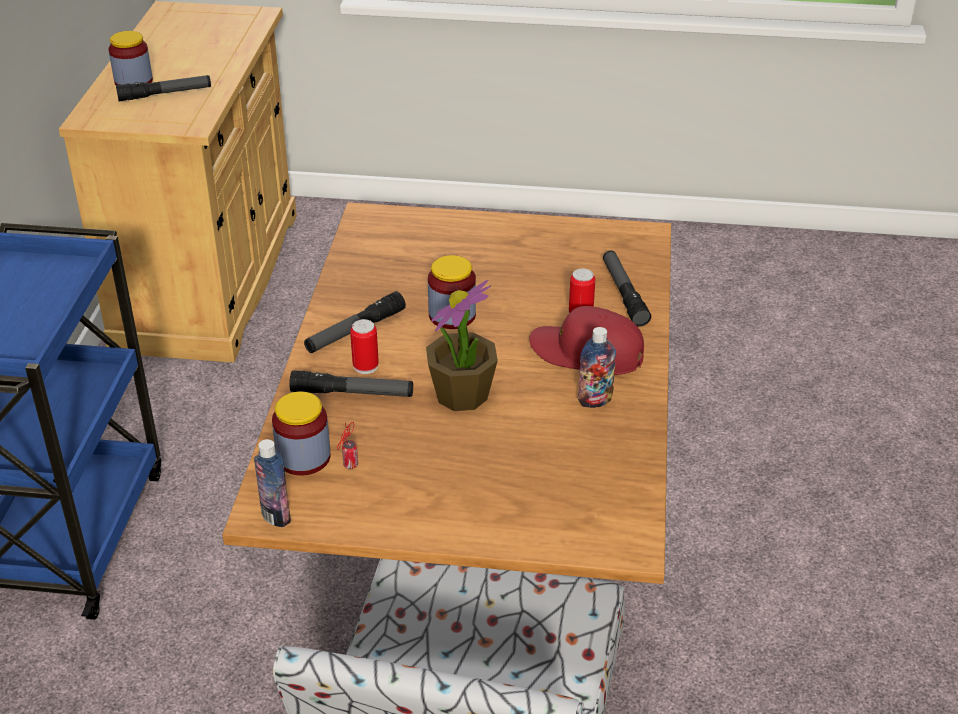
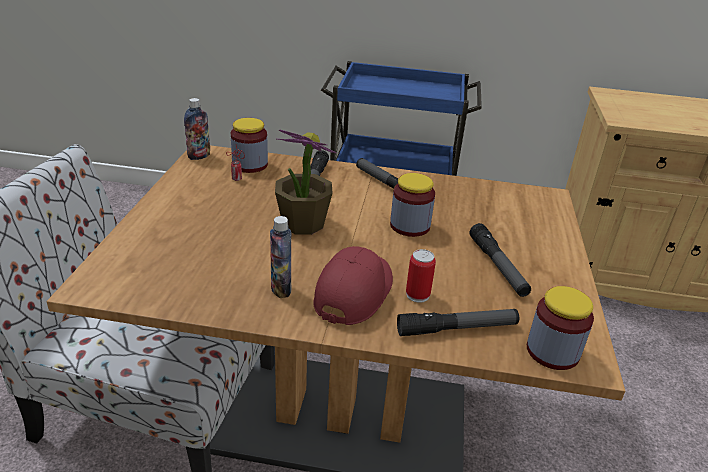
camera: 90 degrees right, 5 degrees down
(133, 82) = (669, 103): jar -> jar (552, 351)
(165, 94) = (660, 112): flashlight -> flashlight (497, 266)
(365, 366) = (344, 188): can -> none

